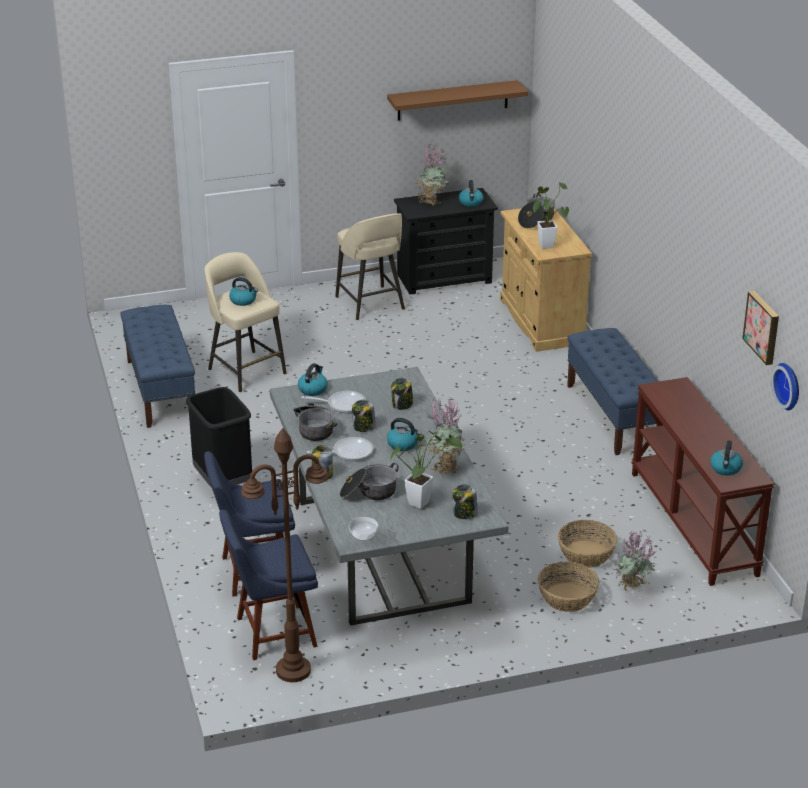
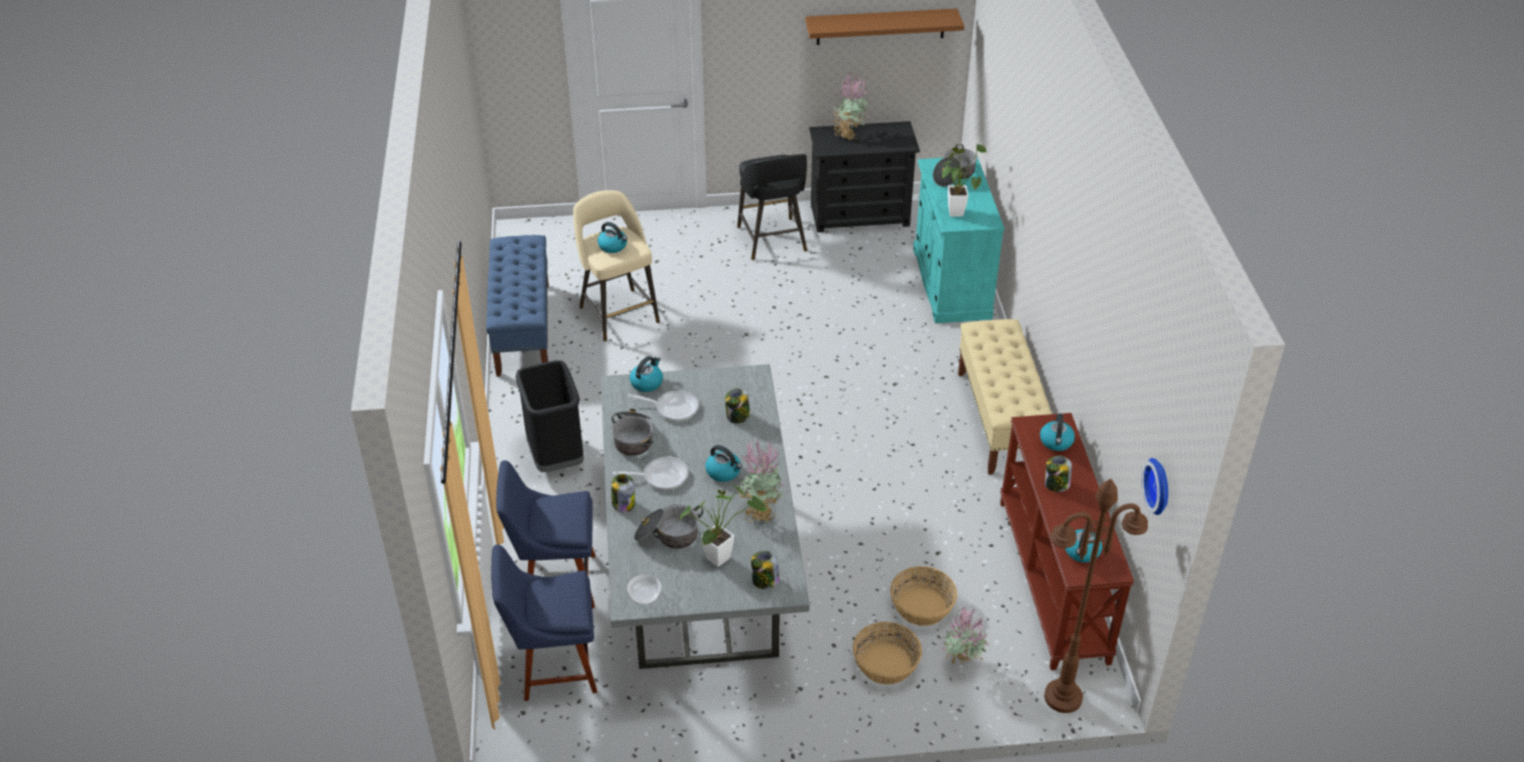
camera: 10 degrees right, 10 degrees up
(293, 671) = (562, 721): brown floor lamp -> brown floor lamp (1062, 697)
(363, 427) = (687, 443): jar -> jar (1056, 484)
(370, 304) = (772, 240): beige stool -> black stool
(471, 202) = (892, 140): kettle -> kettle (1056, 442)
(541, 321) = (951, 283): beige cabinet -> turquoise cabinet
(613, 416) = (999, 420): blue bench -> beige bench
(763, 327) = (1143, 405): picture -> none

